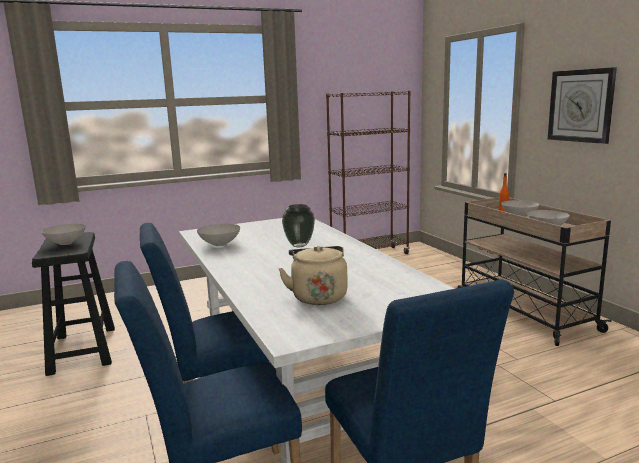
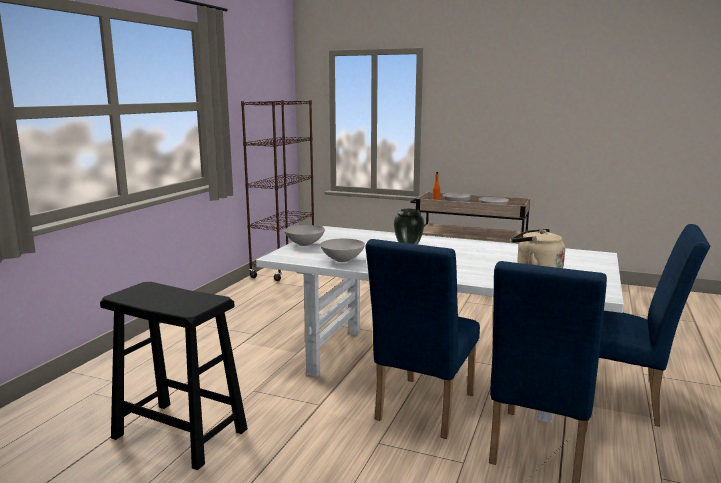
camera: 45 degrees left, 0 degrees up
(66, 243) = (163, 297): white bowl -> white bowl (305, 244)
(581, 106) = (483, 116): wall clock -> none

